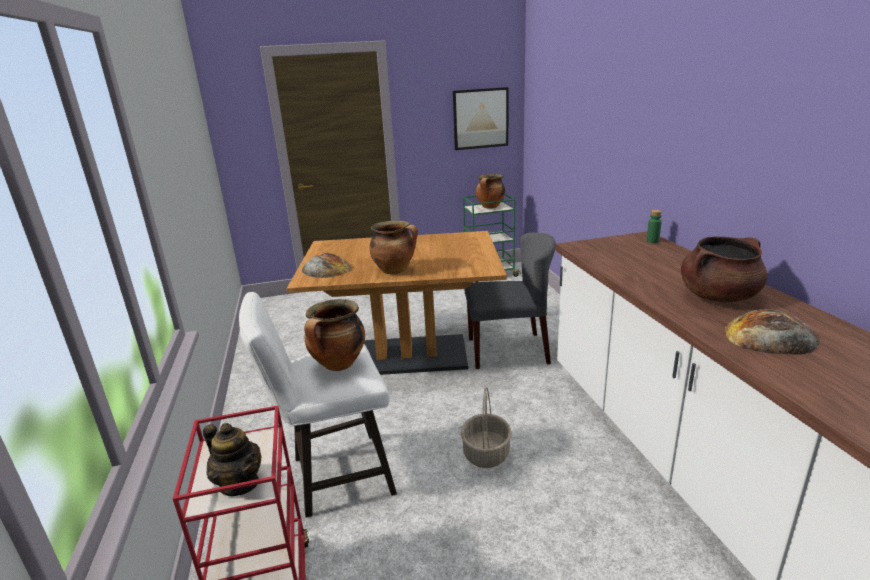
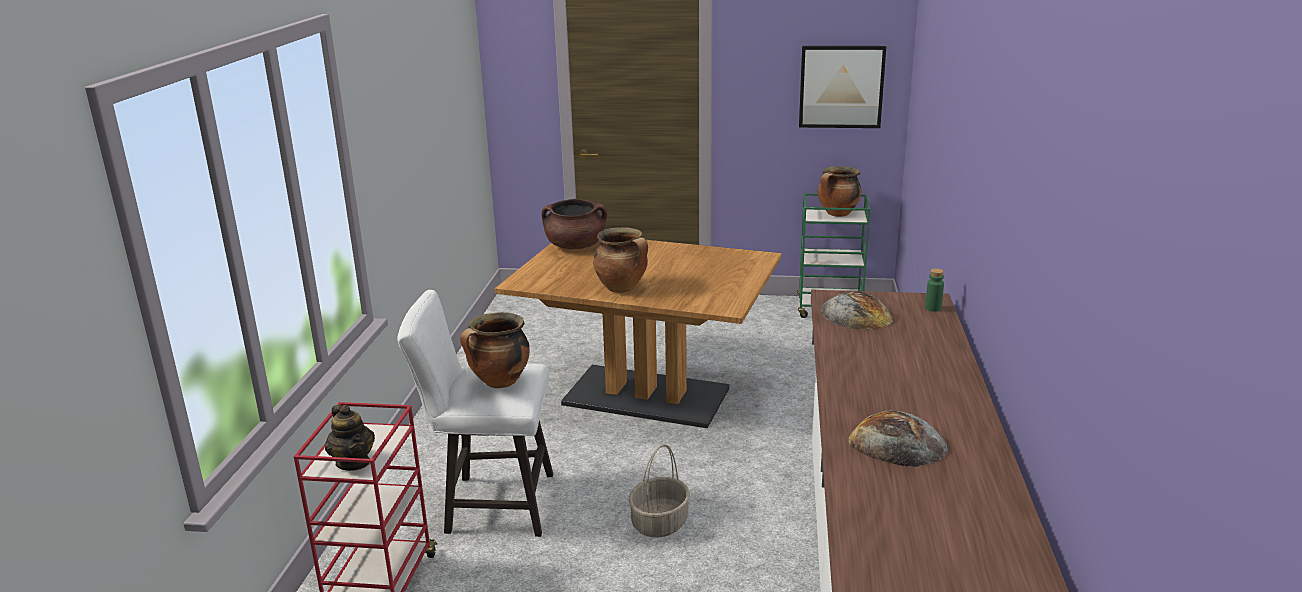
camera: 20 degrees right, 0 degrees up
(326, 269) = (550, 272): bread -> bread (855, 315)
(508, 350) = (774, 417): grey chair -> none
(718, 296) = (908, 391): brown cooking pot -> brown cooking pot (575, 246)

